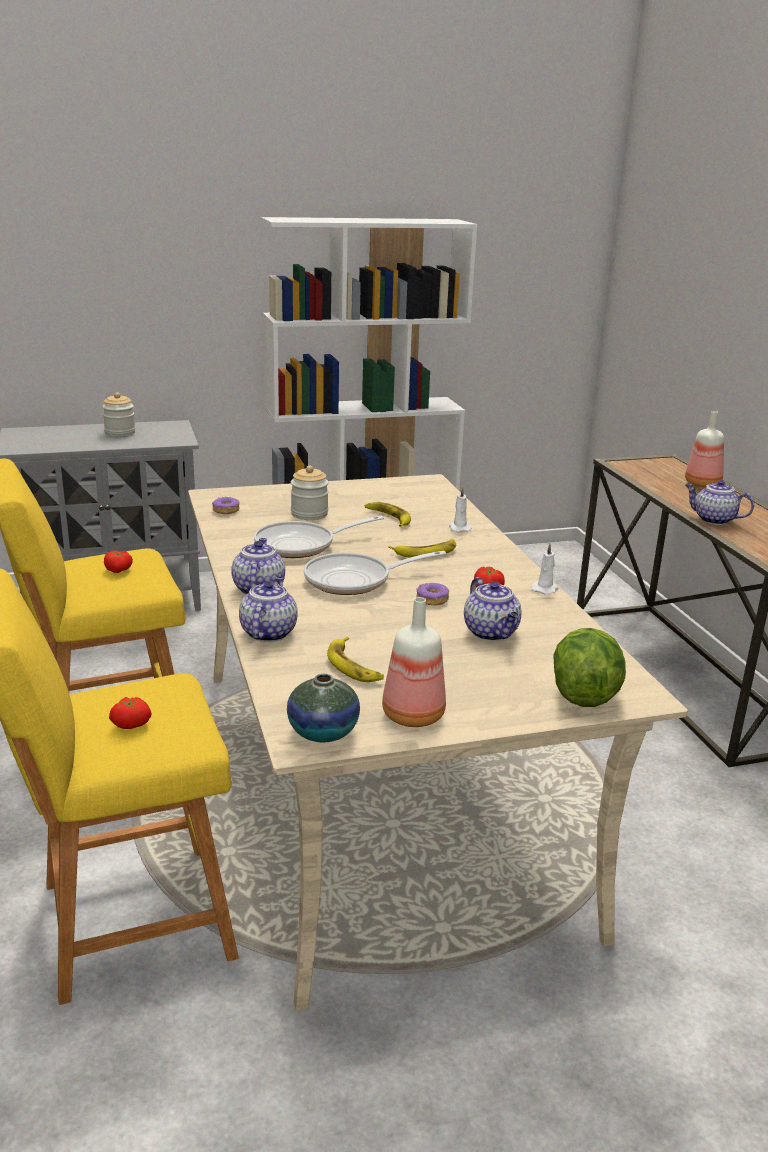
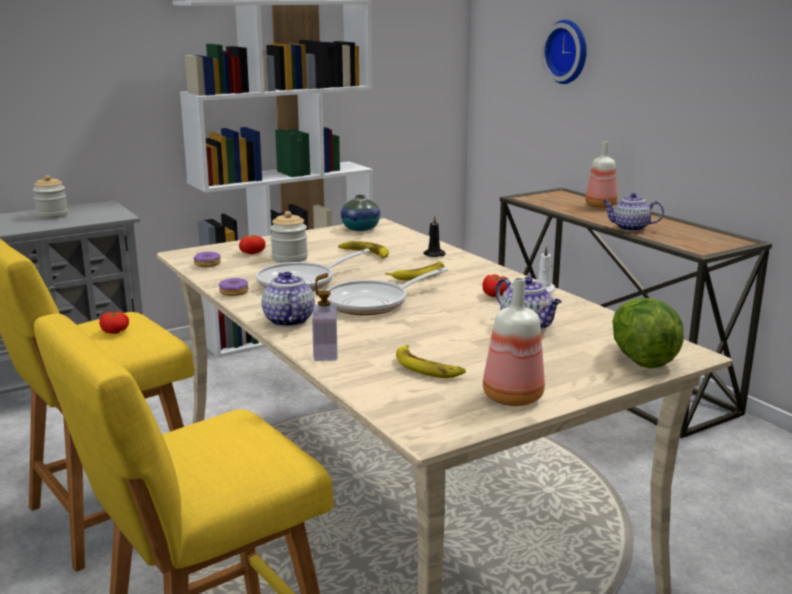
camera: 15 degrees left, 5 degrees down
(131, 723) = (220, 457): tomato -> tomato (251, 252)
(268, 632) = (325, 353): teapot -> soap dispenser
(323, 732) = (442, 423): vase -> vase (360, 229)
(432, 600) = (454, 309): donut -> donut (234, 292)
(459, 528) = (433, 254): white candle -> black candle
(700, 297) = (568, 51): none -> wall clock

